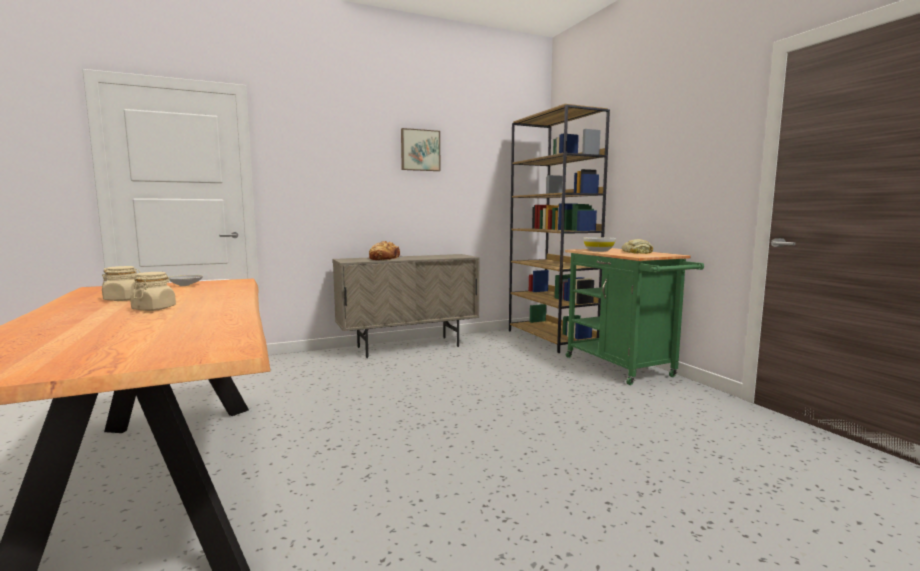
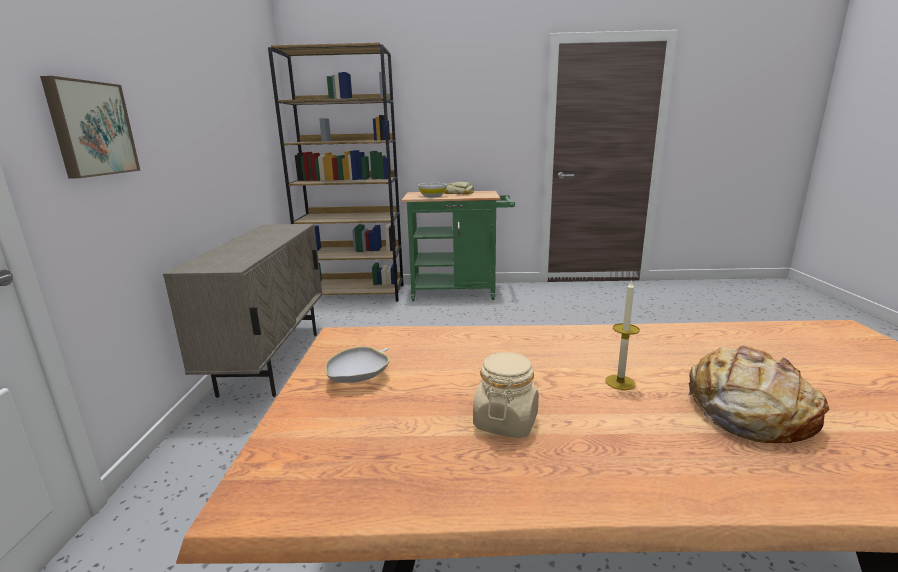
camera: 65 degrees left, 10 degrees up
(154, 309) = (620, 382): beige jar -> candle
(384, 259) = (244, 251): bread -> bread (746, 411)
(420, 150) = (202, 76): picture -> picture (90, 129)

